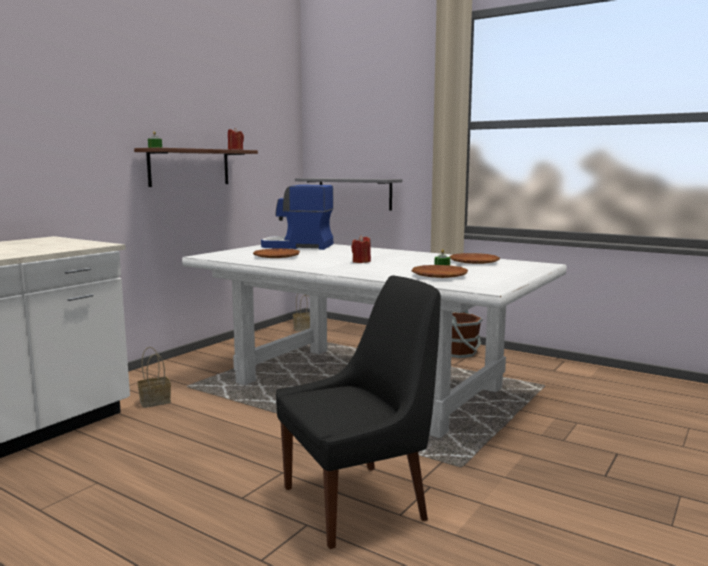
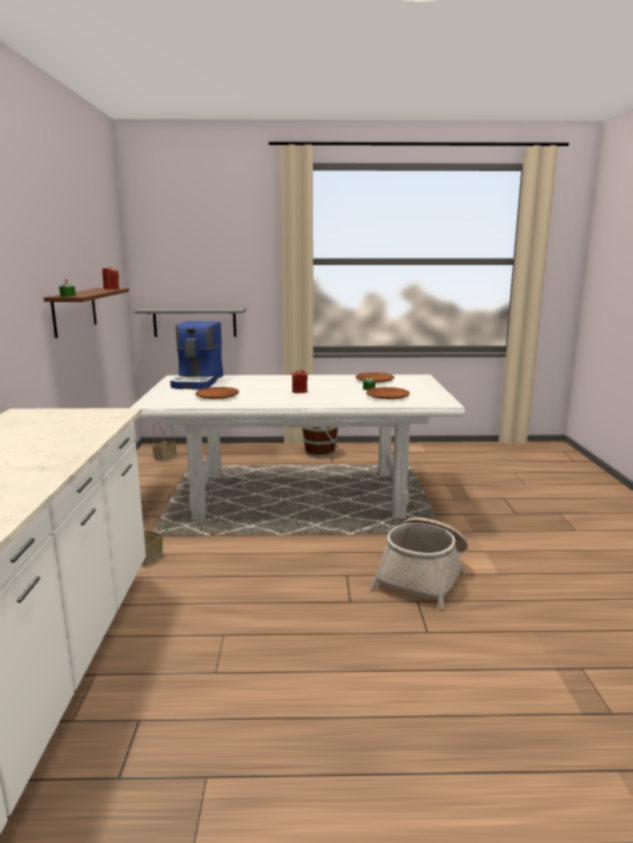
camera: 35 degrees left, 5 degrees up
(297, 246) = (198, 382): coffee machine -> coffee machine turned 60 degrees counterclockwise
(359, 502) = (423, 575): black chair -> basket

